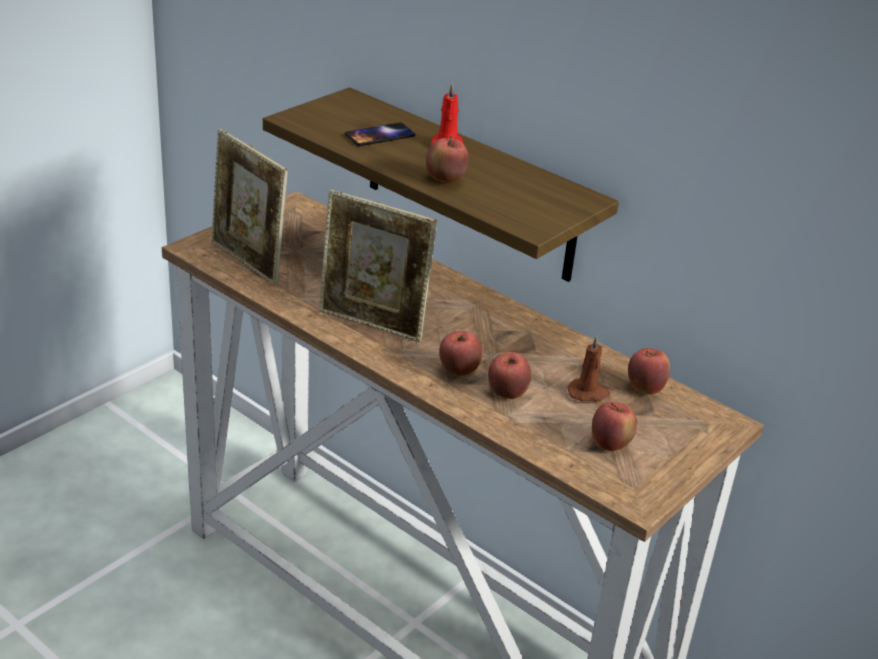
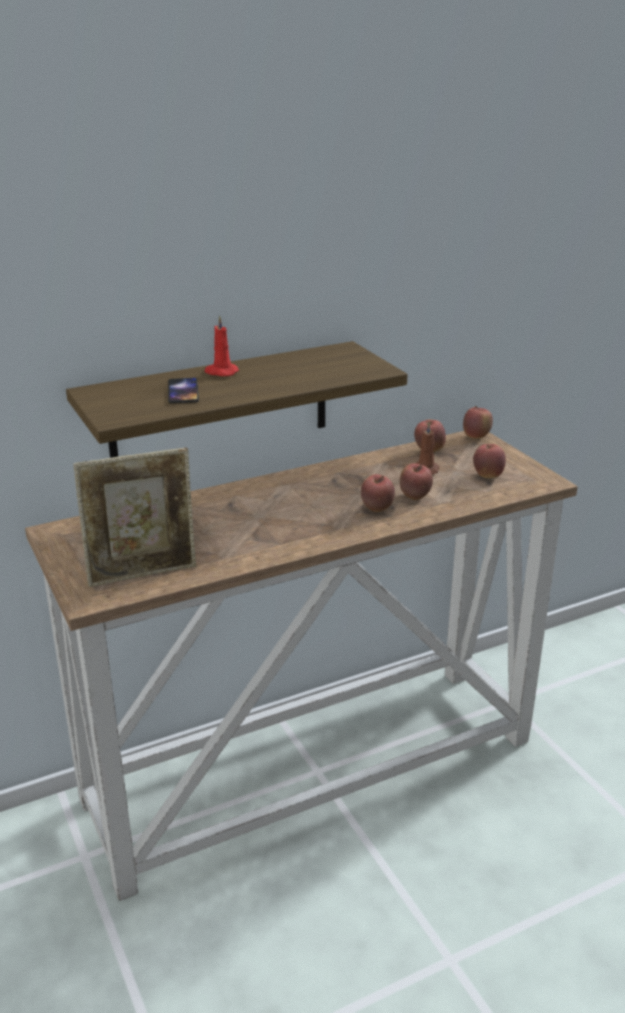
camera: 65 degrees left, 5 degrees down
(373, 324) = (290, 531): picture frame -> none
(445, 180) = (286, 382): apple -> apple (476, 437)

